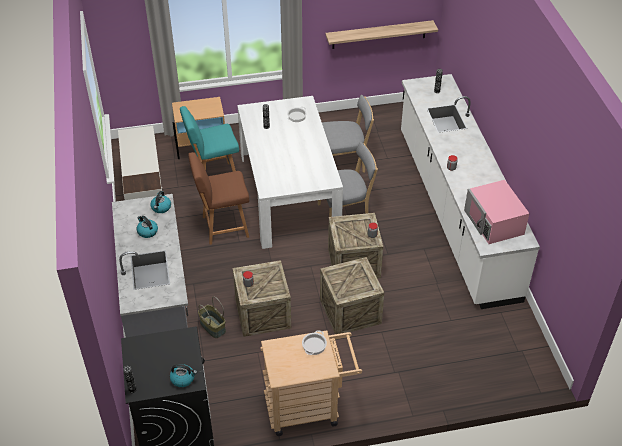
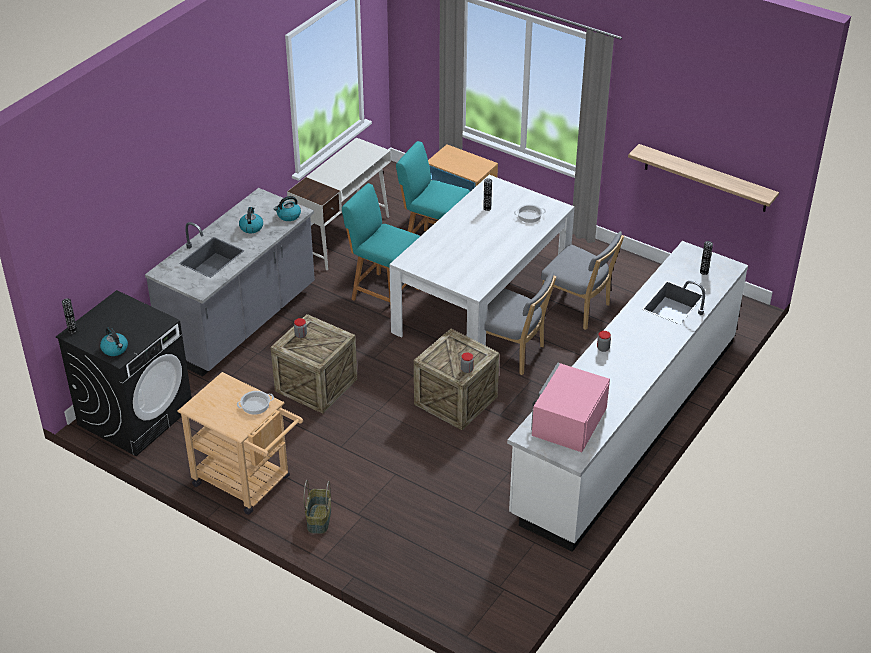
camera: 45 degrees right, 5 degrees down
(212, 327) = (261, 366): basket -> basket (318, 519)
(223, 227) = (383, 293): brown chair -> turquoise chair
(350, 311) = (392, 437): crate -> none

